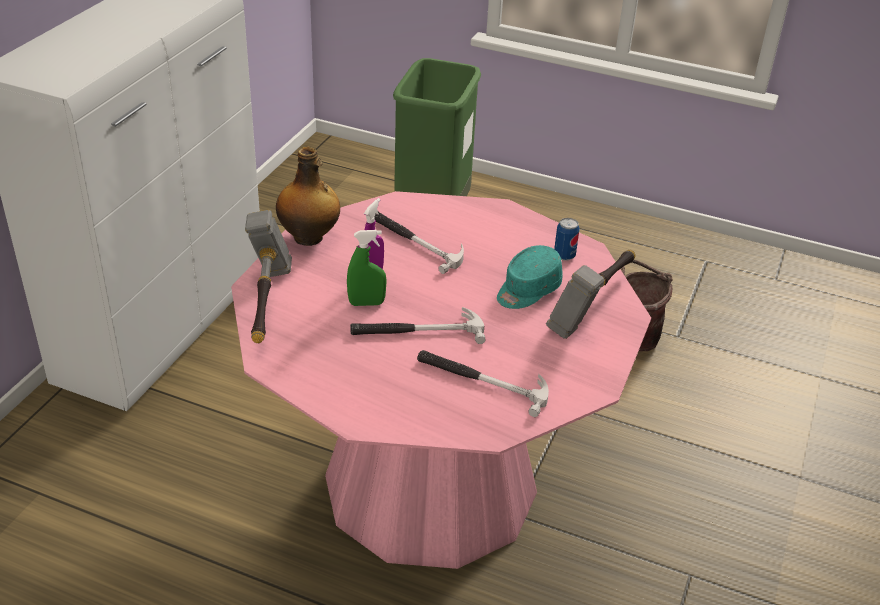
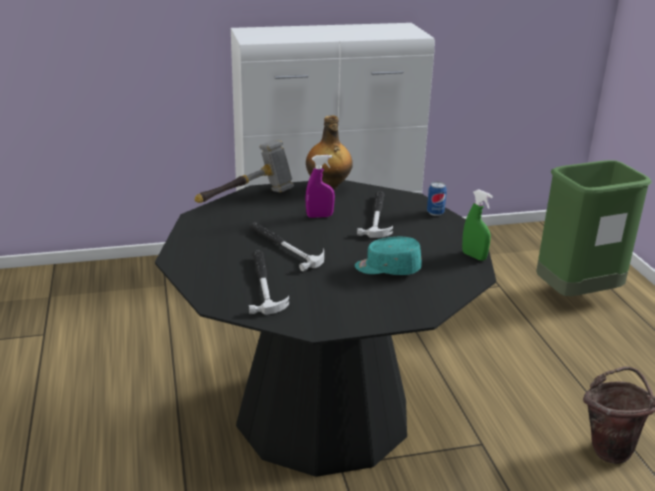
camera: 55 degrees right, 10 degrees down
(366, 303) = (290, 224): green spray bottle -> green spray bottle (474, 256)
(431, 484) = (323, 413): pink dining table -> black dining table
(564, 256) = (452, 269): can -> can (435, 213)
(593, 306) = (409, 299): hammer -> none

